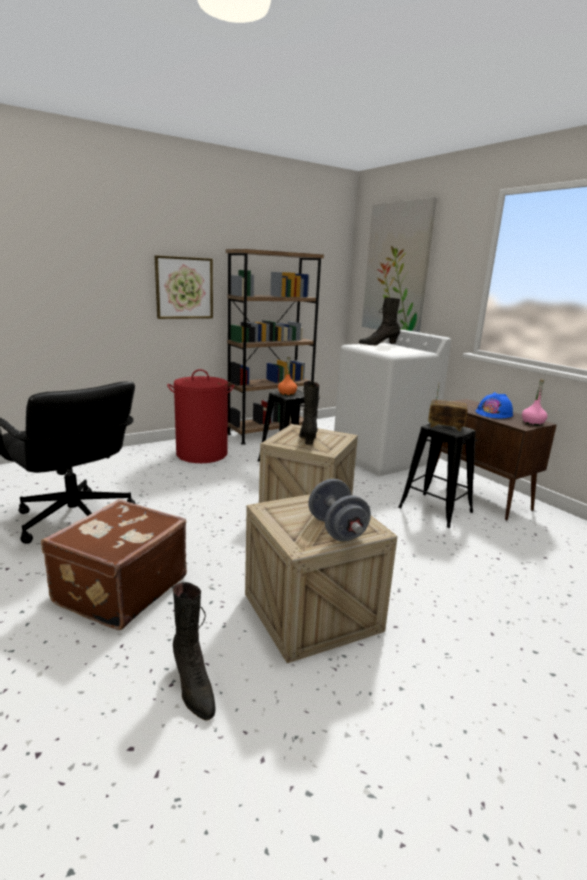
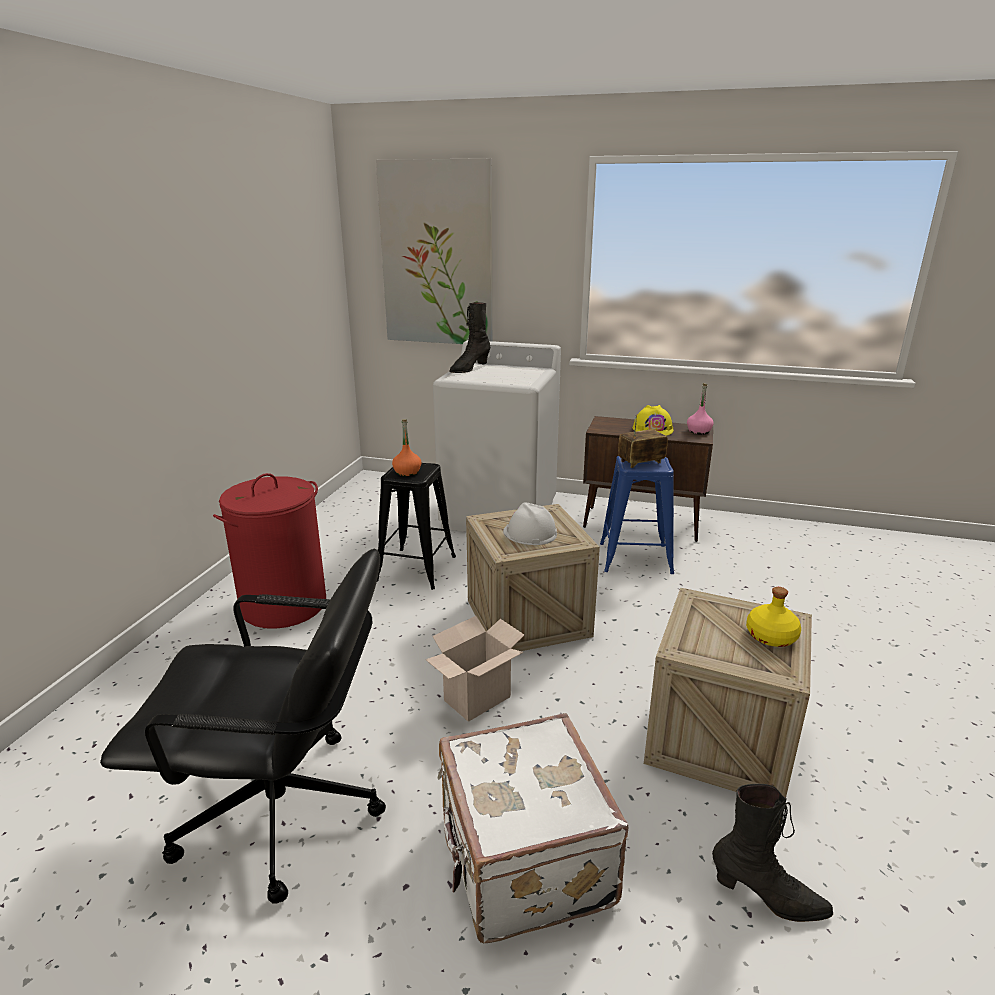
camera: 40 degrees left, 5 degrees up
(119, 589) = (522, 860): brown suitcase -> white suitcase
(184, 288) = (165, 337): picture -> none
(215, 525) = (477, 700): none -> cardboard box
(269, 433) = (321, 531): brown bookcase -> none
(308, 439) = (529, 533): black boot -> white hard hat
(337, 530) = (770, 636): grey dumbbell -> yellow bottle
(435, 510) = (635, 558): black stool -> blue stool
(494, 413) = (653, 429): blue hard hat -> yellow hard hat

